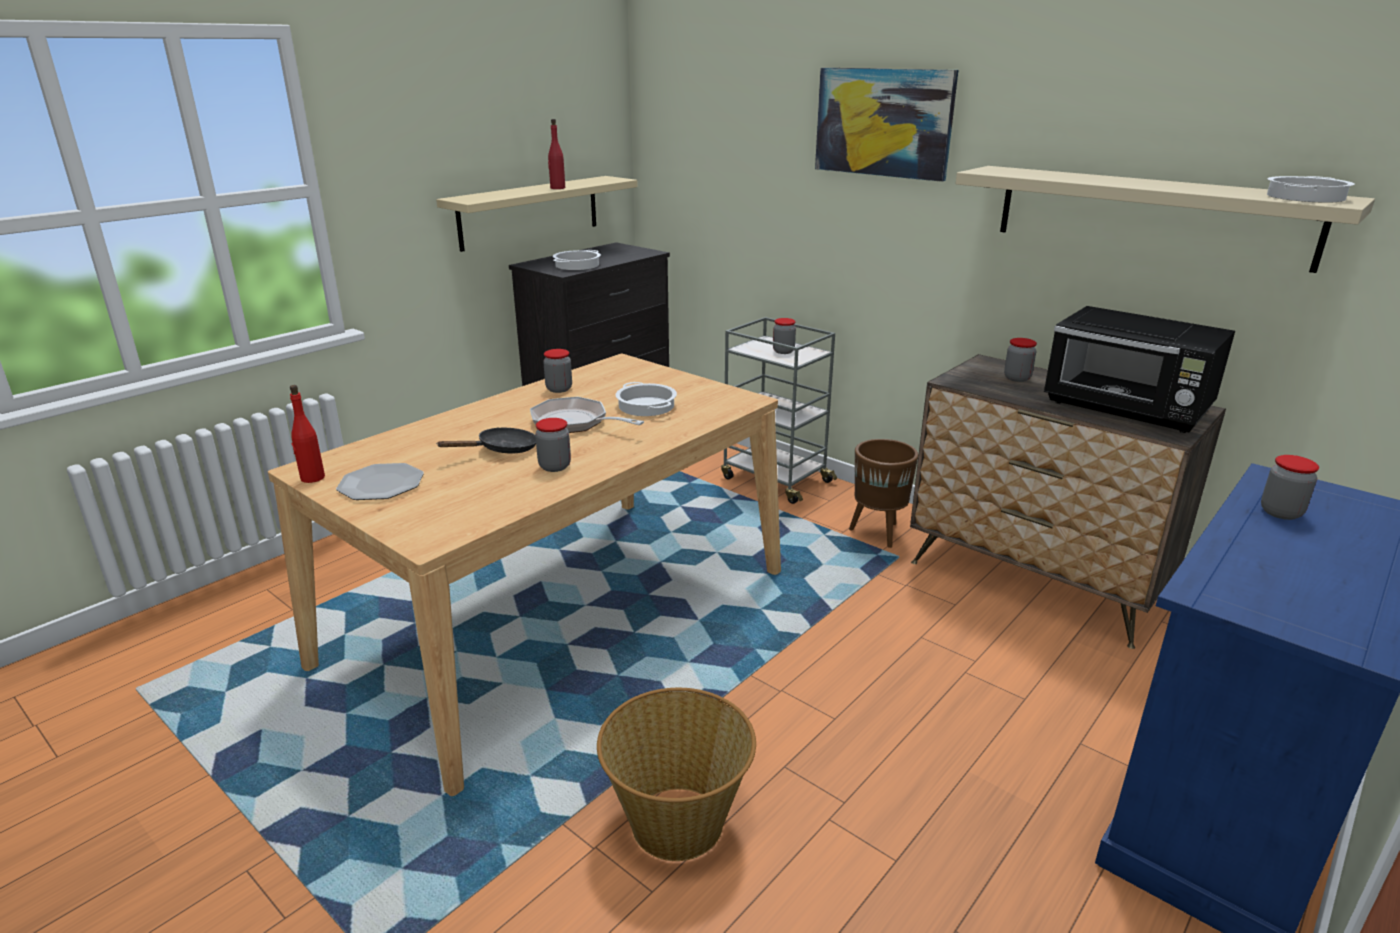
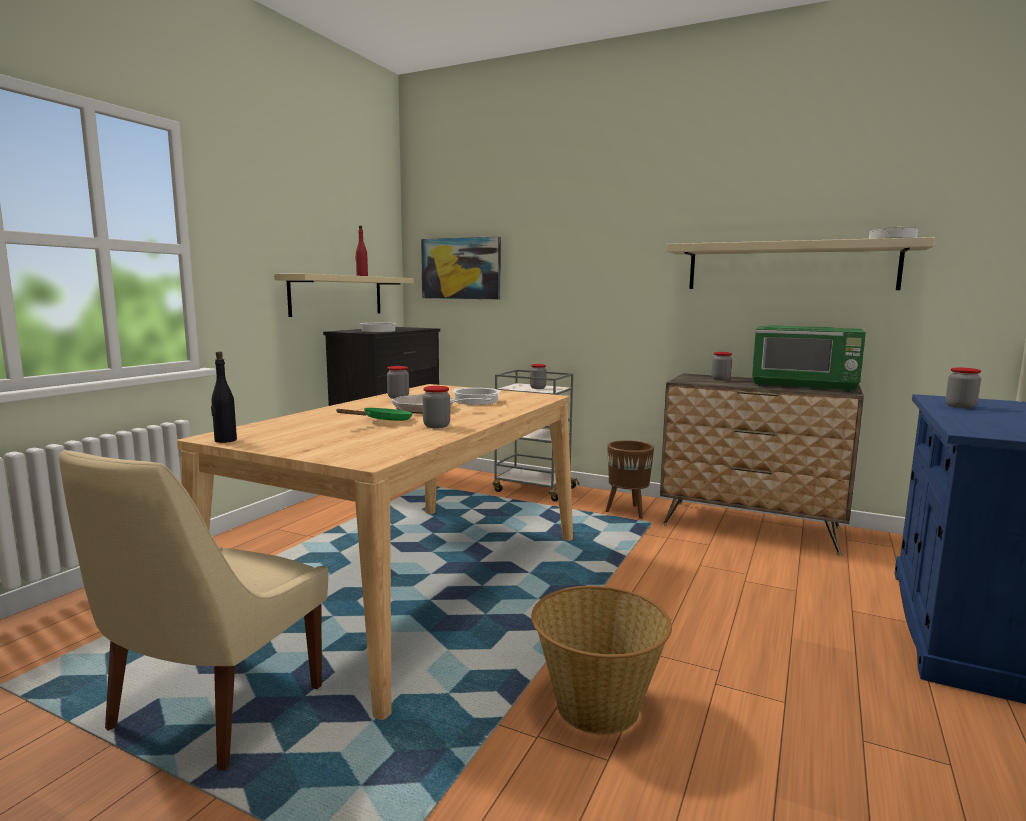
camera: 15 degrees left, 15 degrees down
(302, 755) = (211, 712): none -> beige chair
(312, 478) = (225, 440): red bottle -> black bottle
(381, 484) = (294, 440): plate -> none
(502, 450) = (383, 421): black frying pan -> green frying pan
(883, 122) = (599, 226): picture -> picture (461, 268)
(1127, 410) = (805, 386): black microwave -> green microwave

